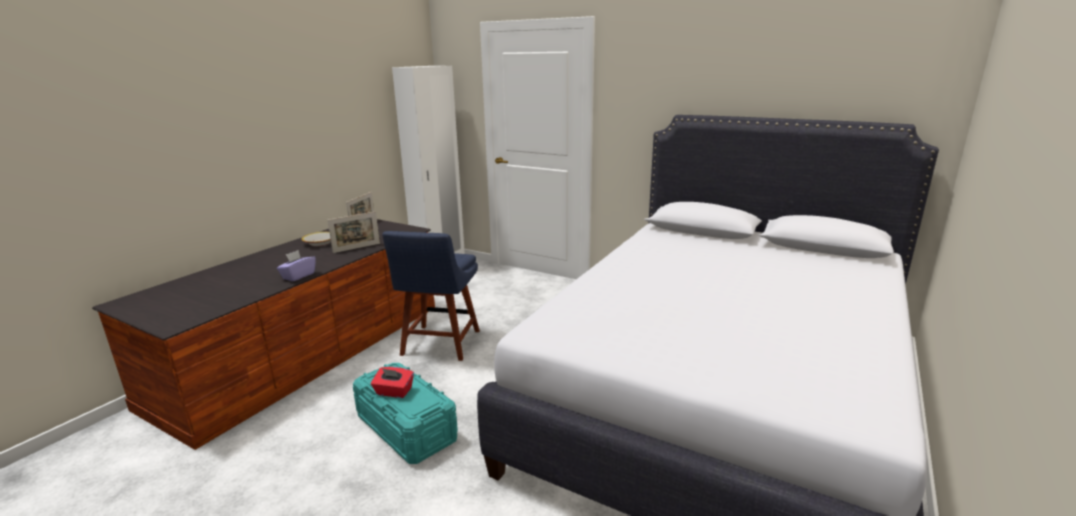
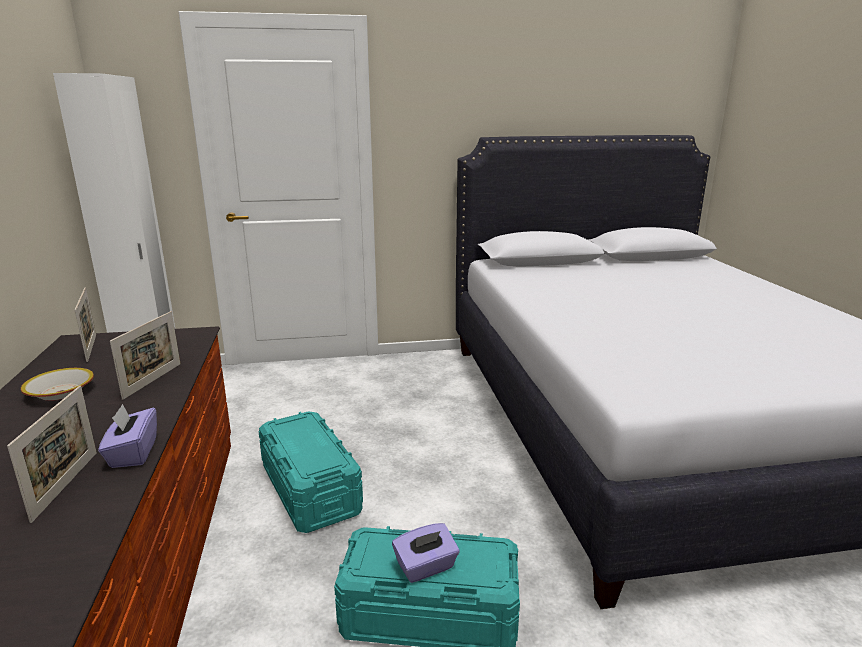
camera: 40 degrees left, 0 degrees up
(263, 279) = (66, 485): none -> picture frame
(393, 392) = (426, 567): red tissue box -> purple tissue box
(439, 345) = (310, 489): blue chair -> turquoise storage box

